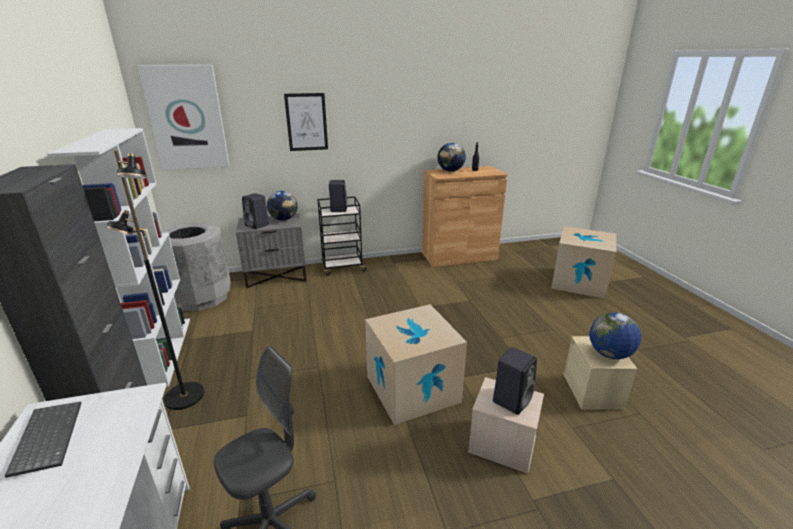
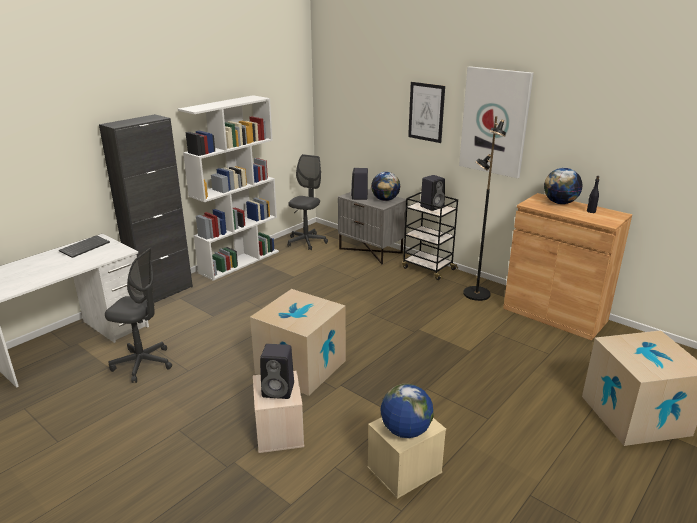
camera: 55 degrees right, 0 degrees up
(184, 397) = (209, 289): black floor lamp -> black floor lamp (476, 294)
(187, 118) = (342, 92): picture -> picture (495, 122)
(202, 298) = (306, 242): grey trash can -> grey office chair

